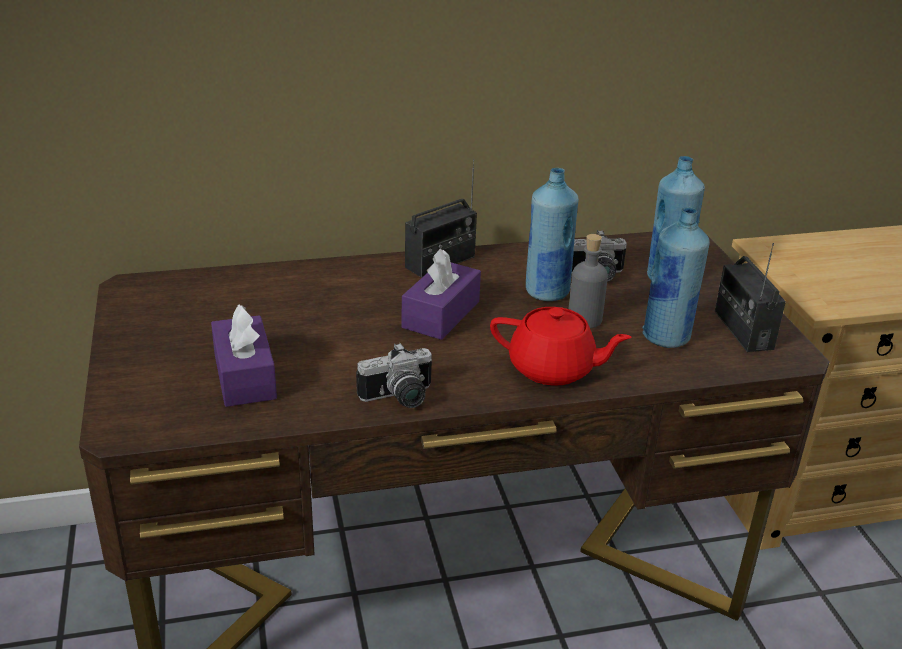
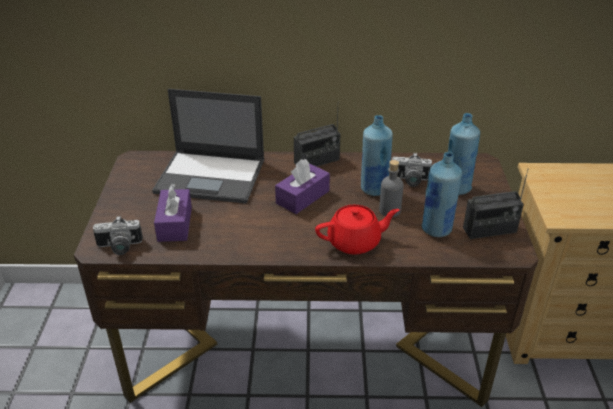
camera: 15 degrees right, 5 degrees up
(278, 299) = (212, 176): none -> laptop
(399, 399) = (256, 249): camera -> camera (119, 248)
(553, 369) = (355, 242): red teapot -> red teapot turned 45 degrees counterclockwise
(743, 330) = (489, 230): radio -> radio turned 105 degrees counterclockwise

